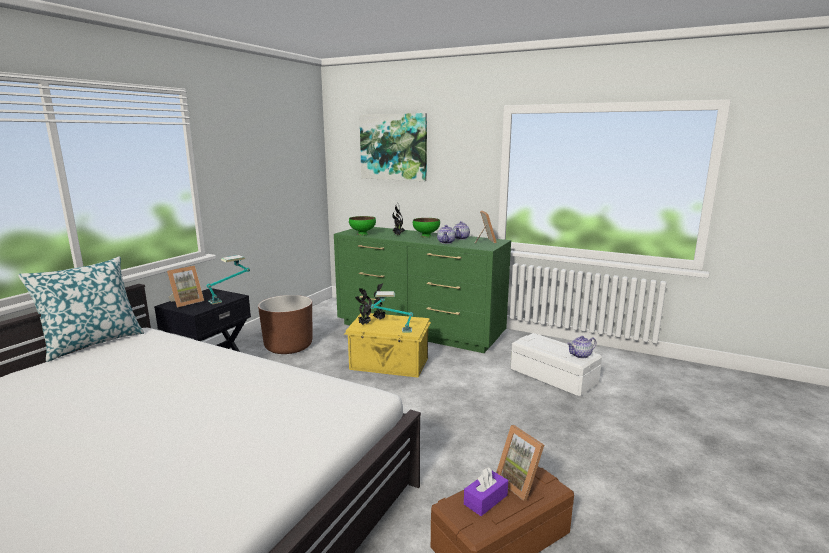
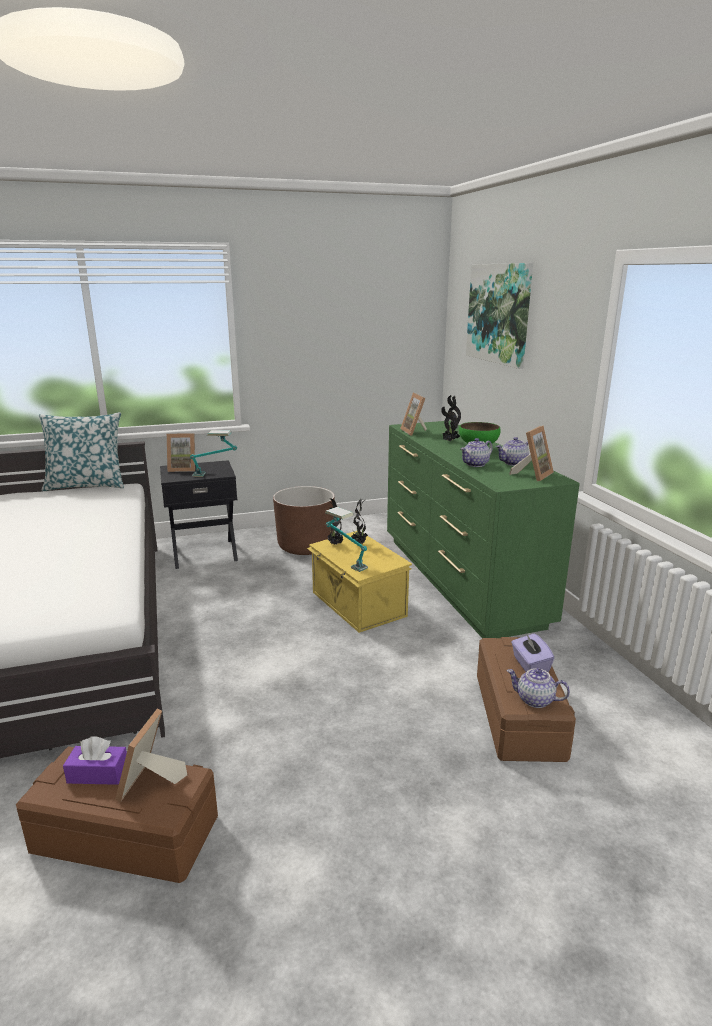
camera: 45 degrees right, 5 degrees up
(363, 234) = (415, 431): green bowl -> picture frame
(552, 343) = (530, 665): none -> purple tissue box
(552, 377) = (517, 715): white storage box -> brown storage box

